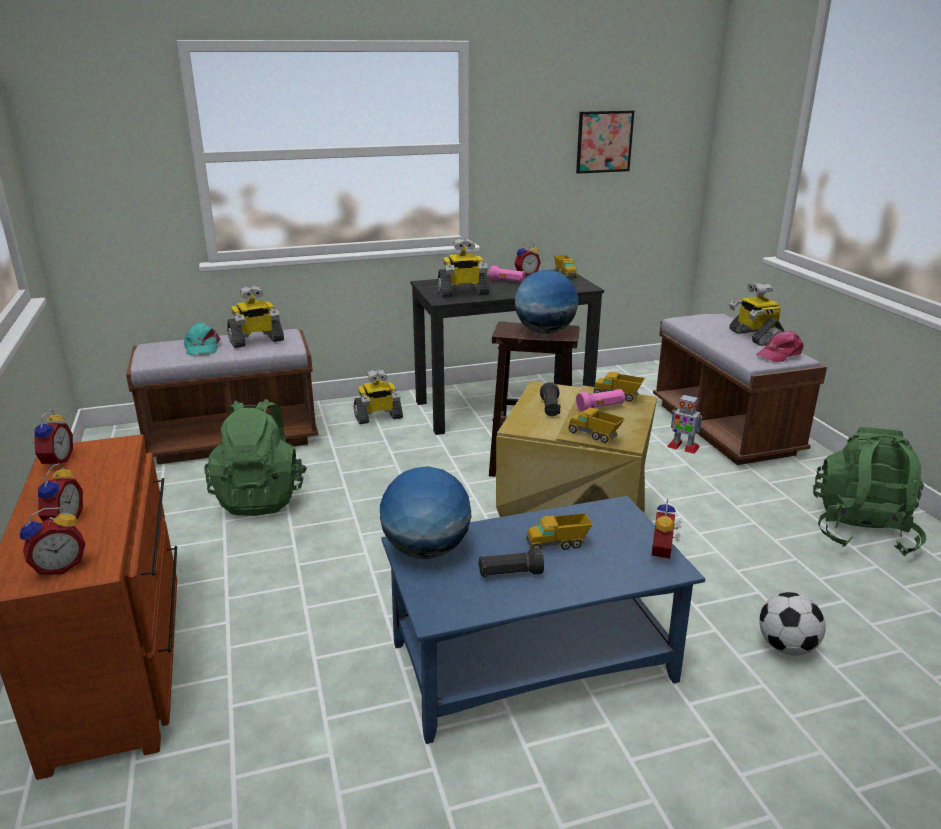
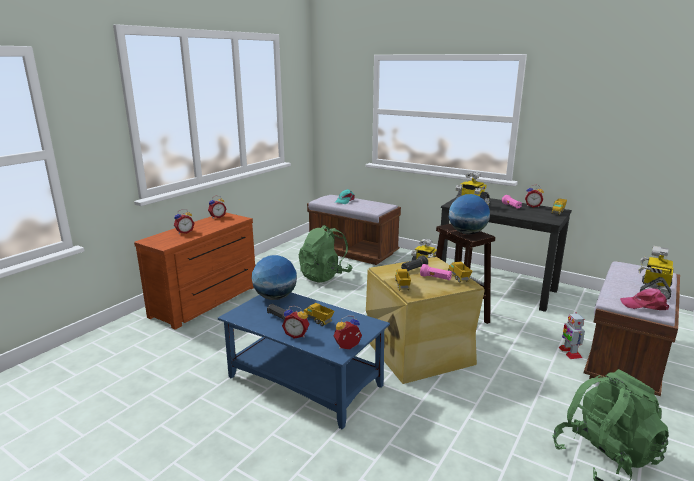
camera: 50 degrees right, 5 degrees down
(59, 567) = (161, 241): alarm clock -> alarm clock (296, 335)
(256, 341) = (368, 204): toy robot -> none
(604, 142) = (626, 126): picture -> none
(786, 647) = (420, 459): football -> none

